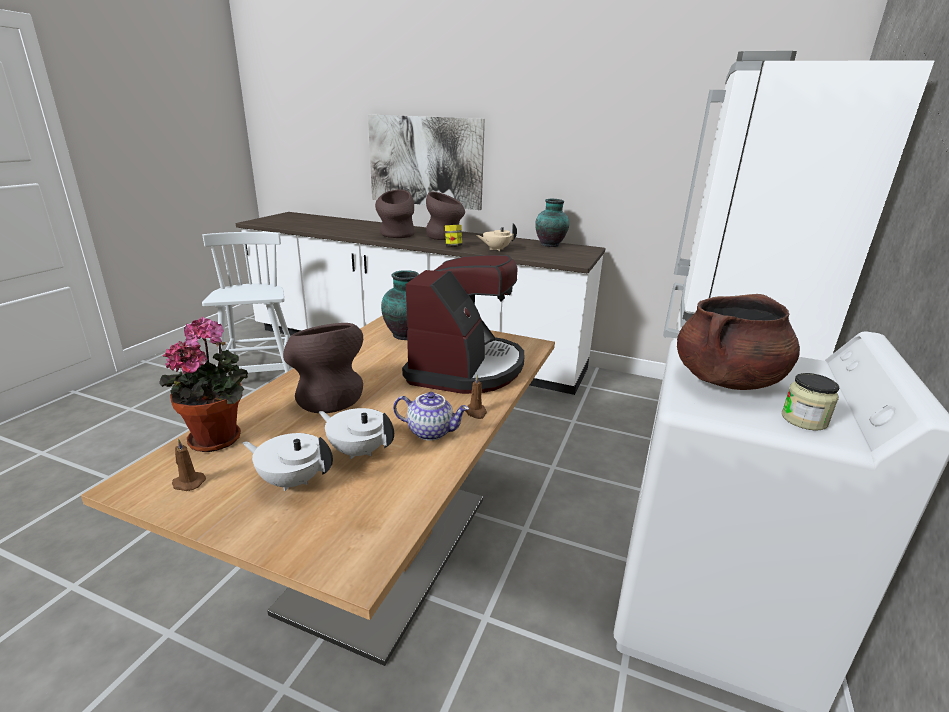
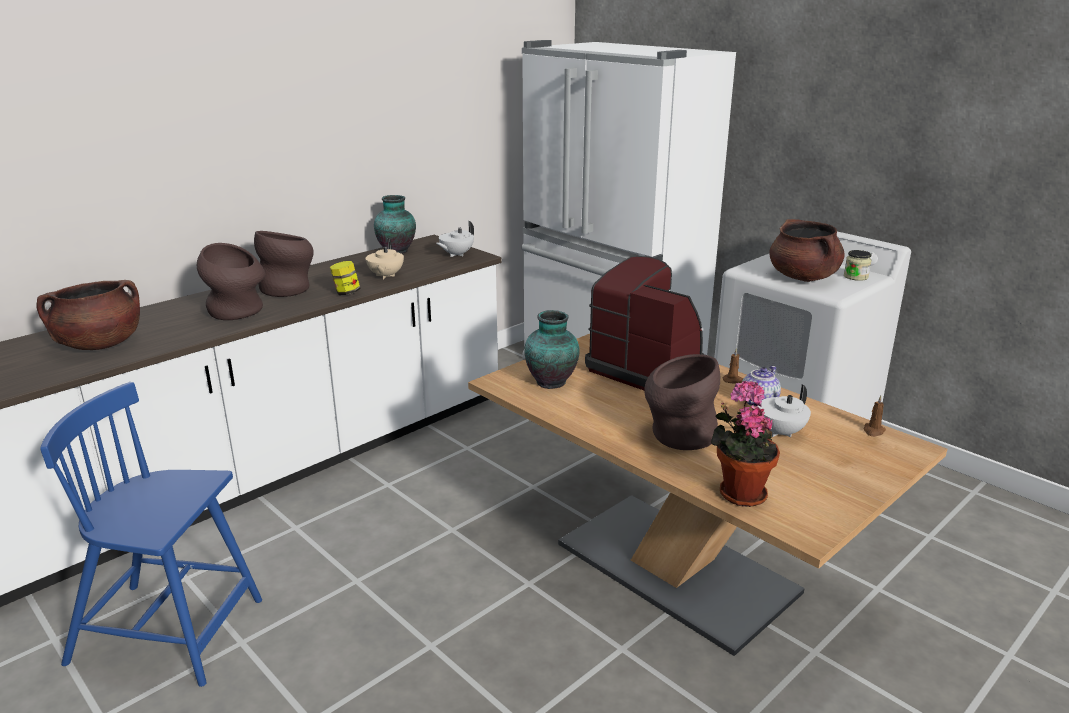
camera: 65 degrees left, 0 degrees up
(188, 483) = (812, 507): brown candle -> brown candle (873, 431)
(260, 370) = (170, 632): white chair -> blue chair
(292, 480) = (816, 462): white teapot -> white teapot (456, 254)
(334, 226) = (100, 344): none -> brown cooking pot
(425, 161) = (184, 193): picture -> none

